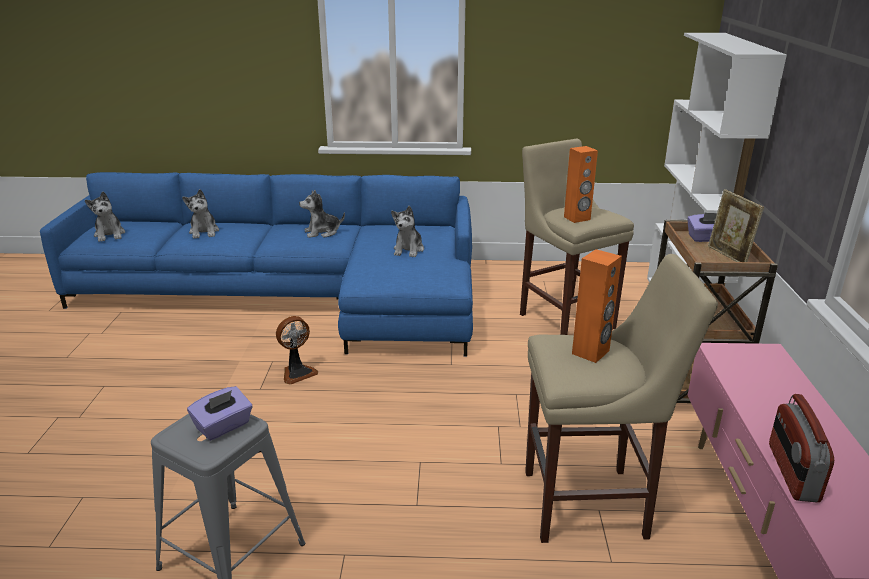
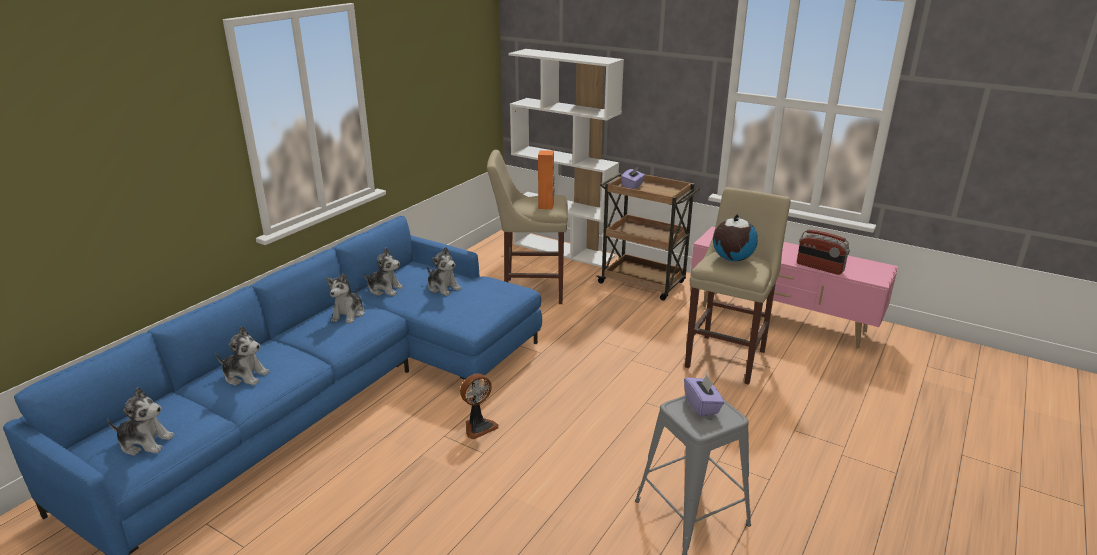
camera: 60 degrees left, 0 degrees up
(297, 373) = (478, 426): fan -> fan turned 60 degrees clockwise
(381, 231) = (385, 289): none -> plush toy
(591, 352) = (732, 259): orange speaker -> globe
(728, 256) = (661, 190): picture frame -> none

